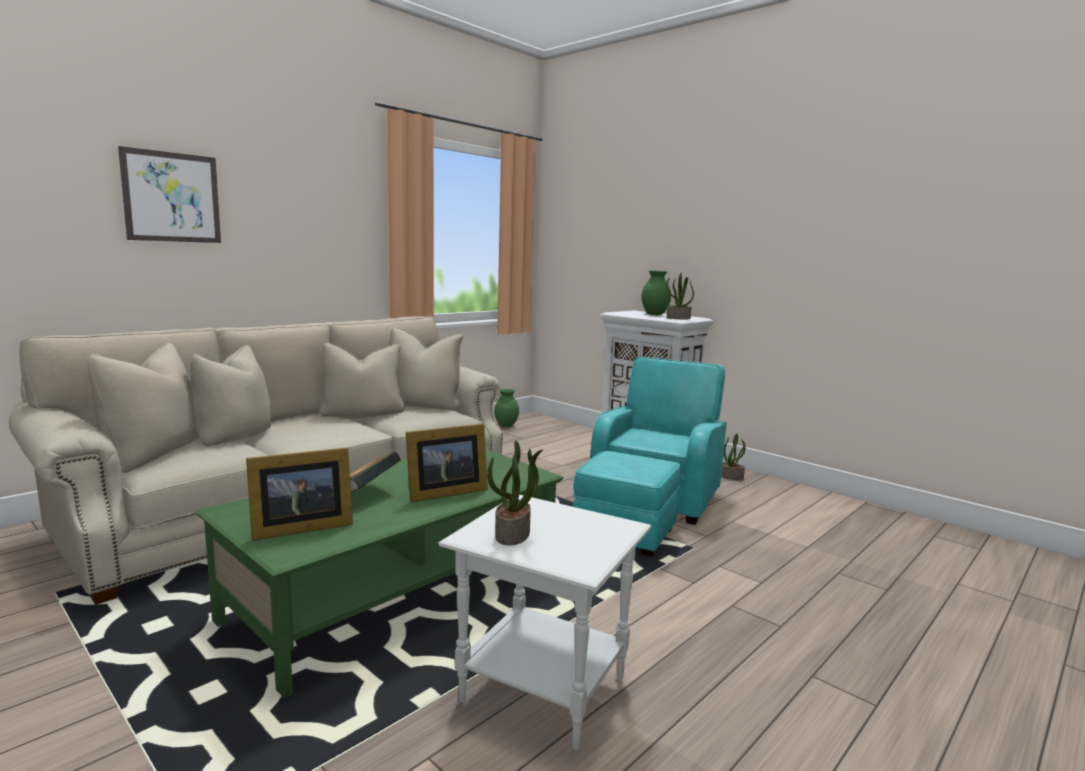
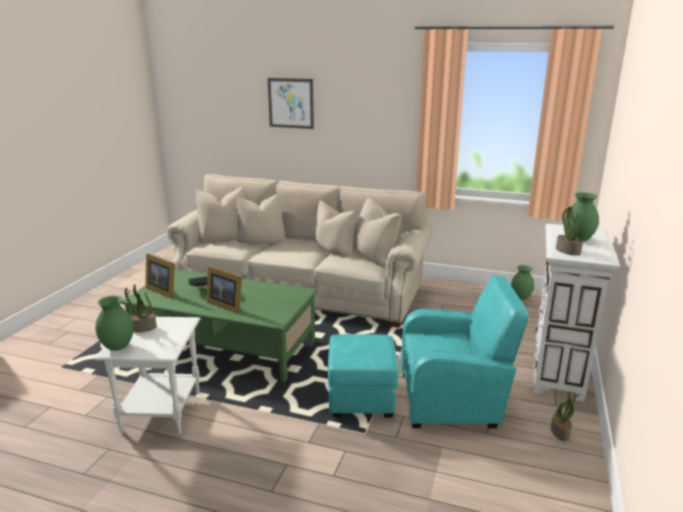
camera: 65 degrees right, 10 degrees up
(570, 560) = (118, 346): none -> green vase

